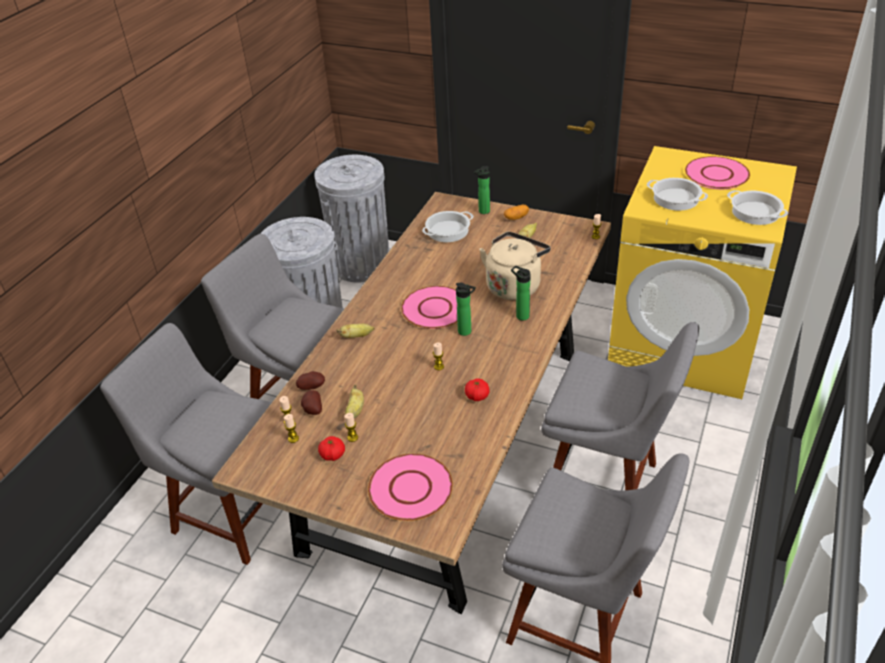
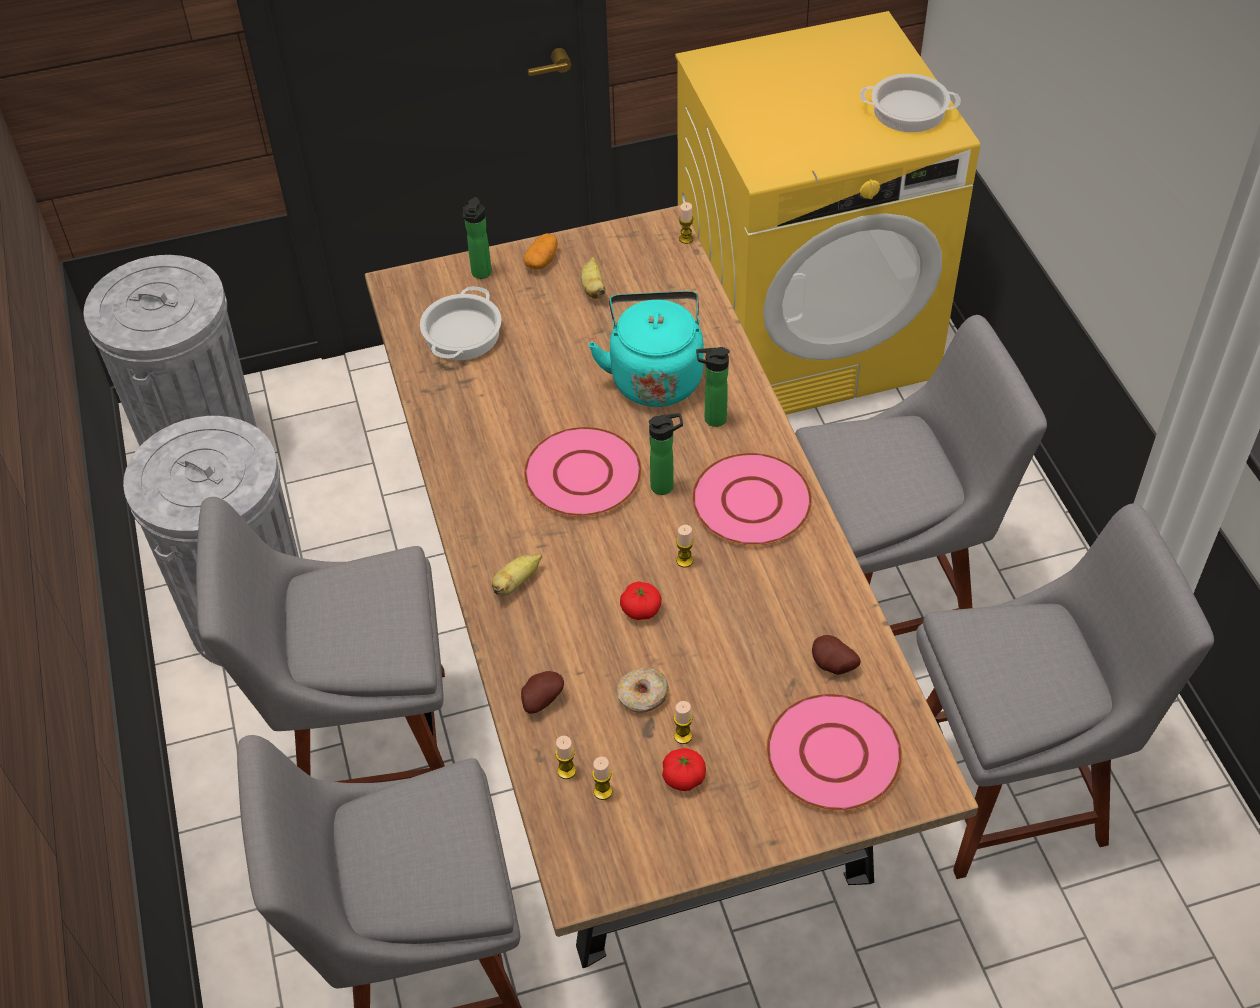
camera: 40 degrees left, 10 degrees up
(312, 410) = (581, 733): potato -> potato (832, 666)
(355, 411) = (642, 696): banana -> donut
(477, 396) = (779, 573): tomato -> tomato (641, 609)
(514, 285) = (655, 376): beige kettle -> turquoise kettle
(676, 198) = (792, 133): cooking pot -> none
(716, 174) = (804, 69): pink plate -> pink plate (751, 502)

